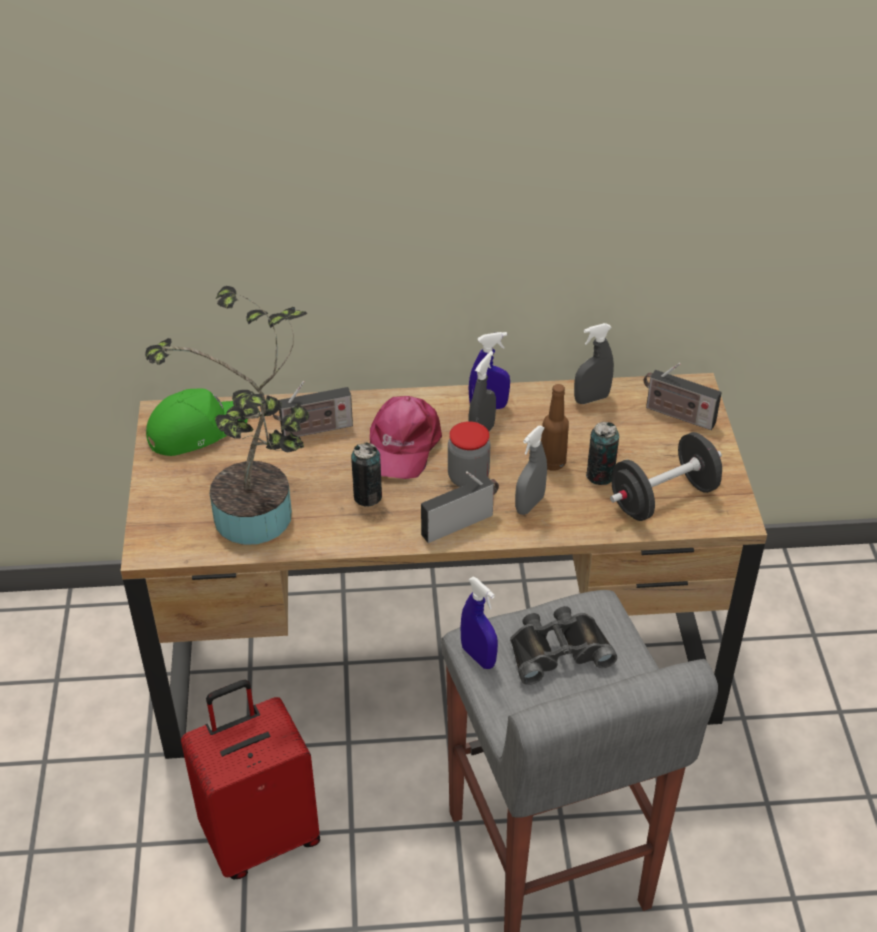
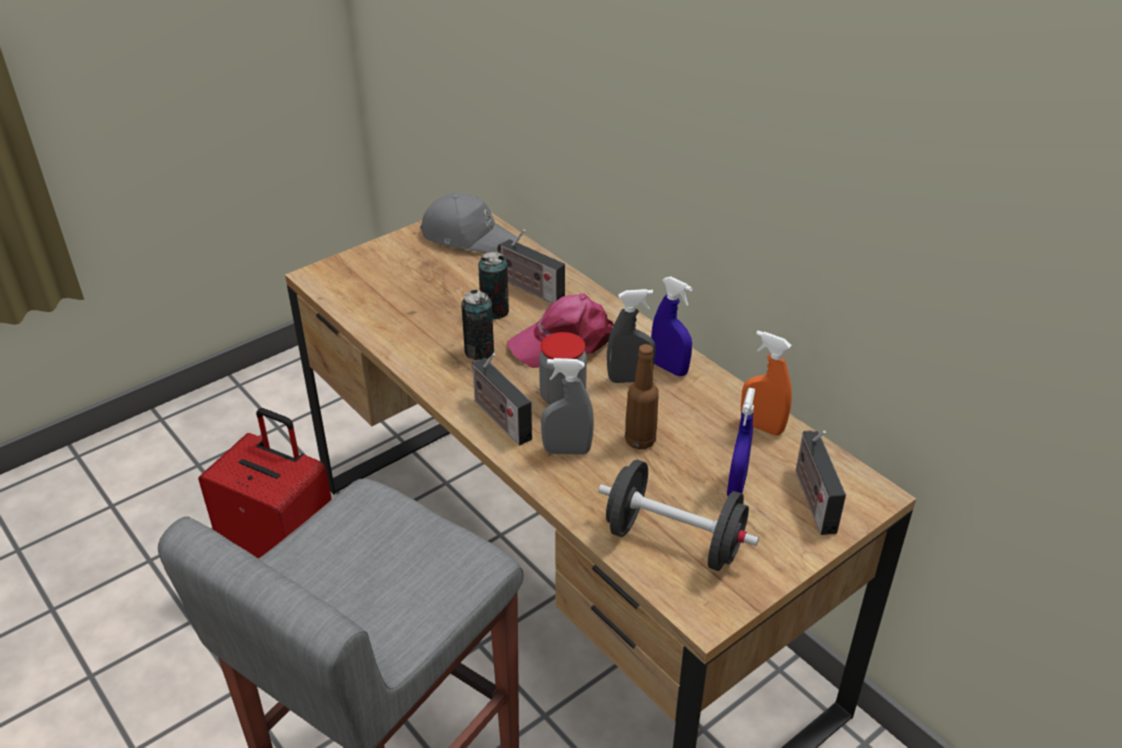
camera: 55 degrees right, 5 degrees down
(196, 429) = (468, 236): green cap -> grey cap
(259, 521) = (396, 311): potted plant -> none
(460, 523) = (499, 418): radio -> radio turned 150 degrees counterclockwise
(478, 656) = (348, 509): blue spray bottle -> blue spray bottle (736, 486)
(557, 649) = (398, 559): black binoculars -> none
(591, 399) = (761, 427): grey spray bottle -> orange spray bottle
(600, 476) = (657, 480): can -> can (494, 311)

